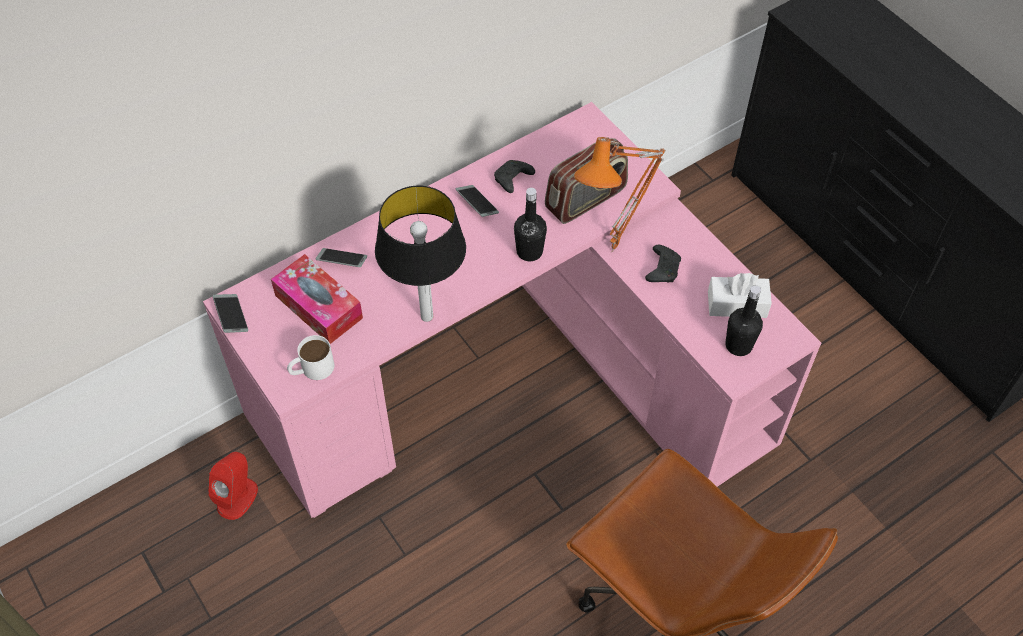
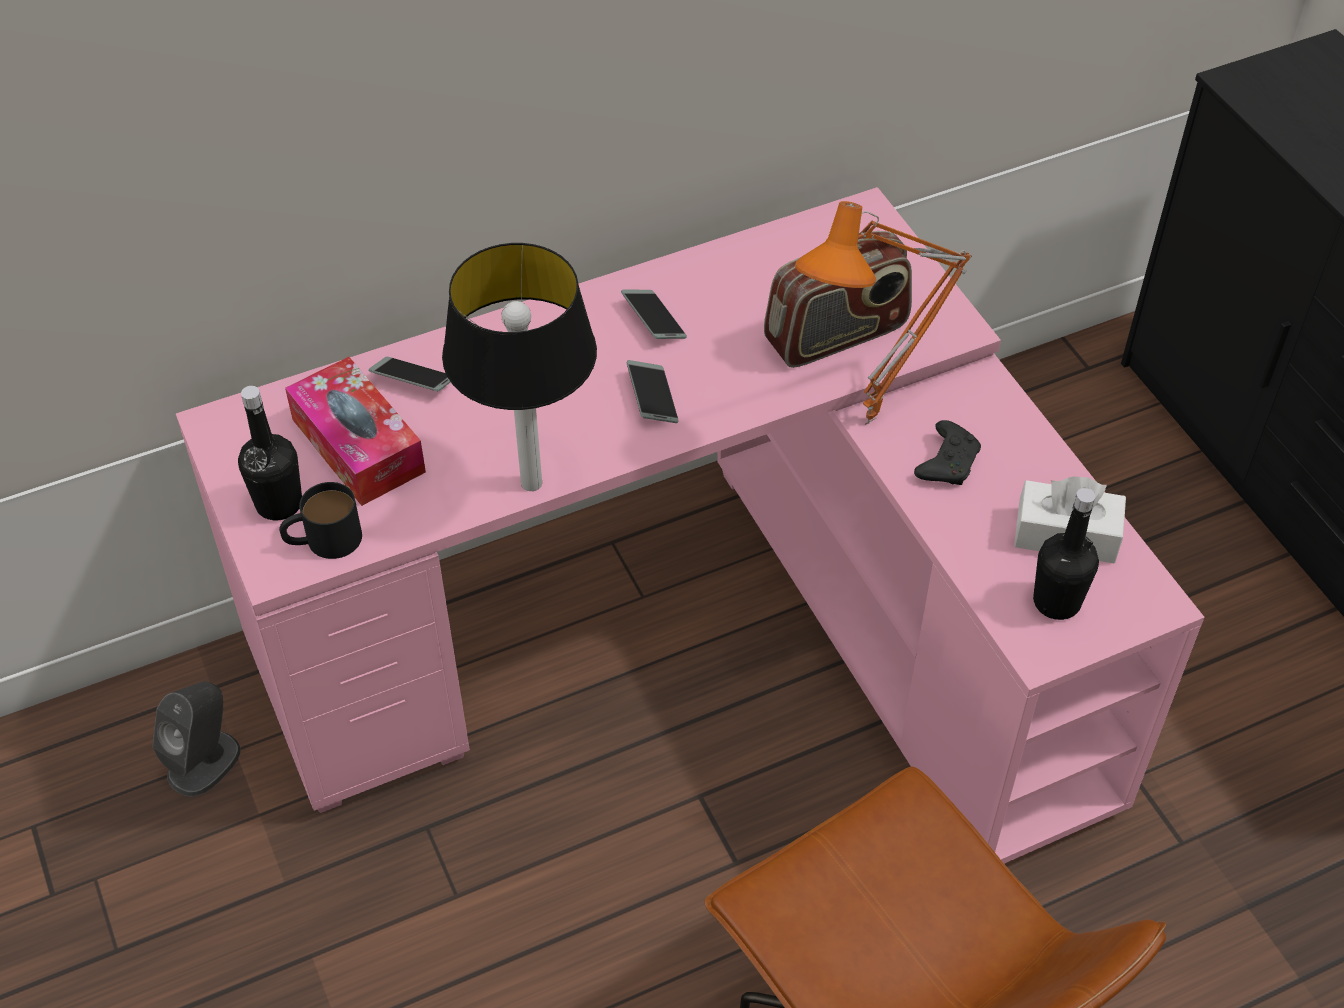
camera: 10 degrees right, 5 degrees down
(231, 316) = (214, 442): phone -> phone (652, 397)
(237, 497) = (205, 762): red speaker -> grey speaker
(311, 369) = (323, 540): white mug -> black mug
(512, 180) = (720, 291): black game controller -> none
(529, 251) = (724, 404): black bottle -> black bottle (279, 504)

